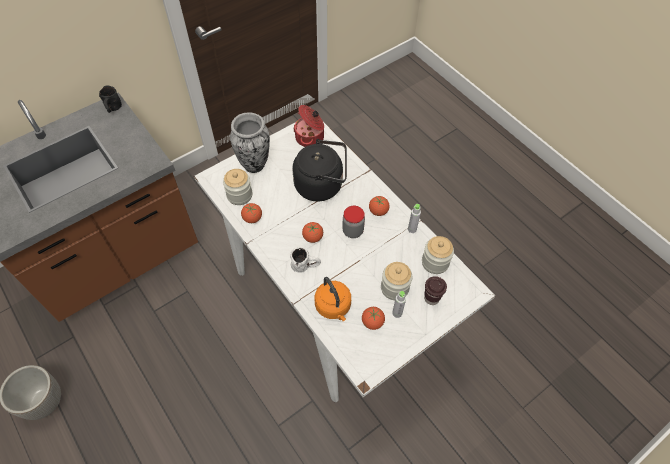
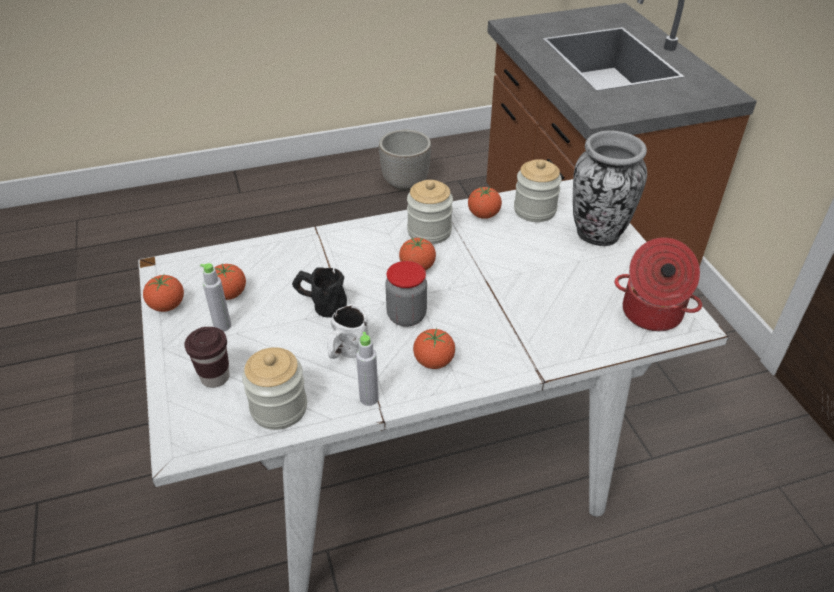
camera: 110 degrees right, 15 degrees down
(113, 109) = (716, 94): black mug -> black mug (320, 305)
(306, 266) = (368, 250): white mug -> white mug (346, 353)
(322, 185) = (524, 302): black kettle -> none
(333, 307) = (282, 262): orange kettle -> none
(394, 288) = (267, 336): jar -> jar (429, 231)
(395, 351) = (167, 306): none -> tomato

